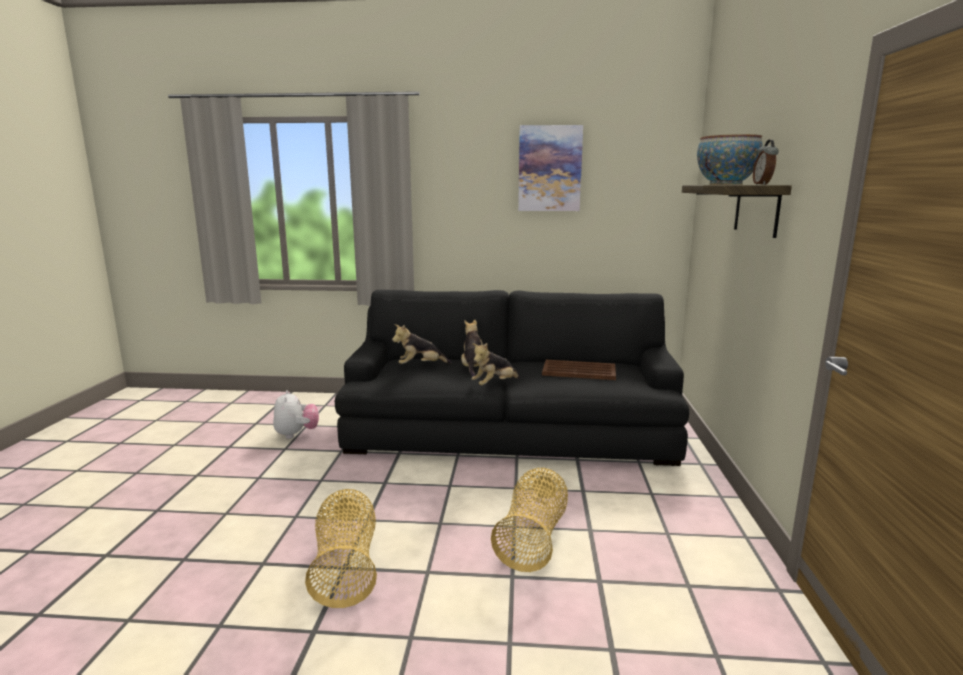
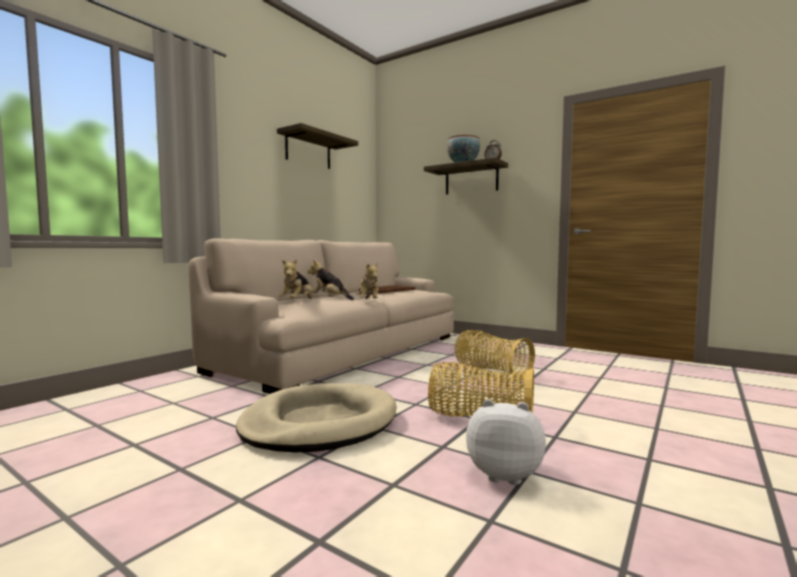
camera: 60 degrees left, 10 degrees down
(291, 491) = (319, 423): none -> beige dog bed
(296, 434) = (187, 409): plush toy -> plush toy (504, 474)
(510, 432) = (346, 352): black sofa -> beige sofa
(549, 169) = (308, 151): picture -> shelf

